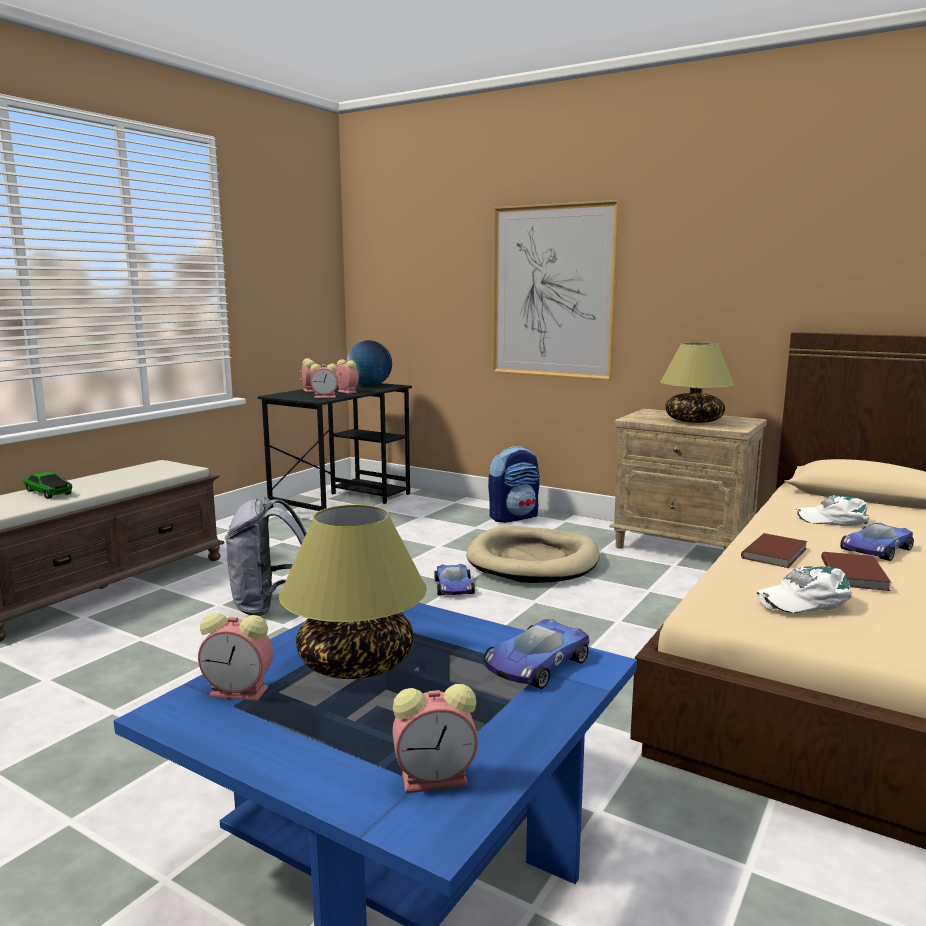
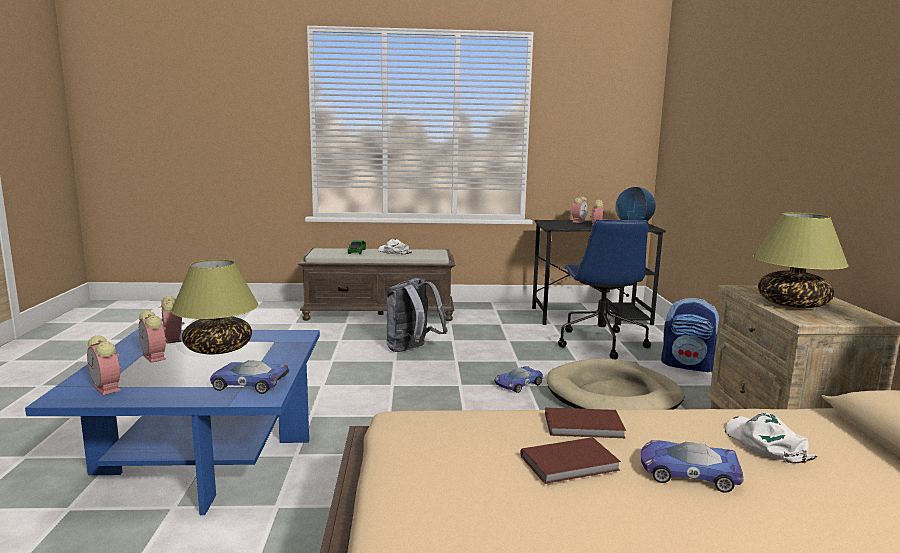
camera: 55 degrees right, 0 degrees up
(326, 397) = (567, 226): alarm clock -> alarm clock (155, 357)
(413, 524) = (600, 342): none -> blue office chair
(552, 292) = (762, 151): picture -> none
(804, 599) = (462, 446): white cap -> white cap (393, 251)

